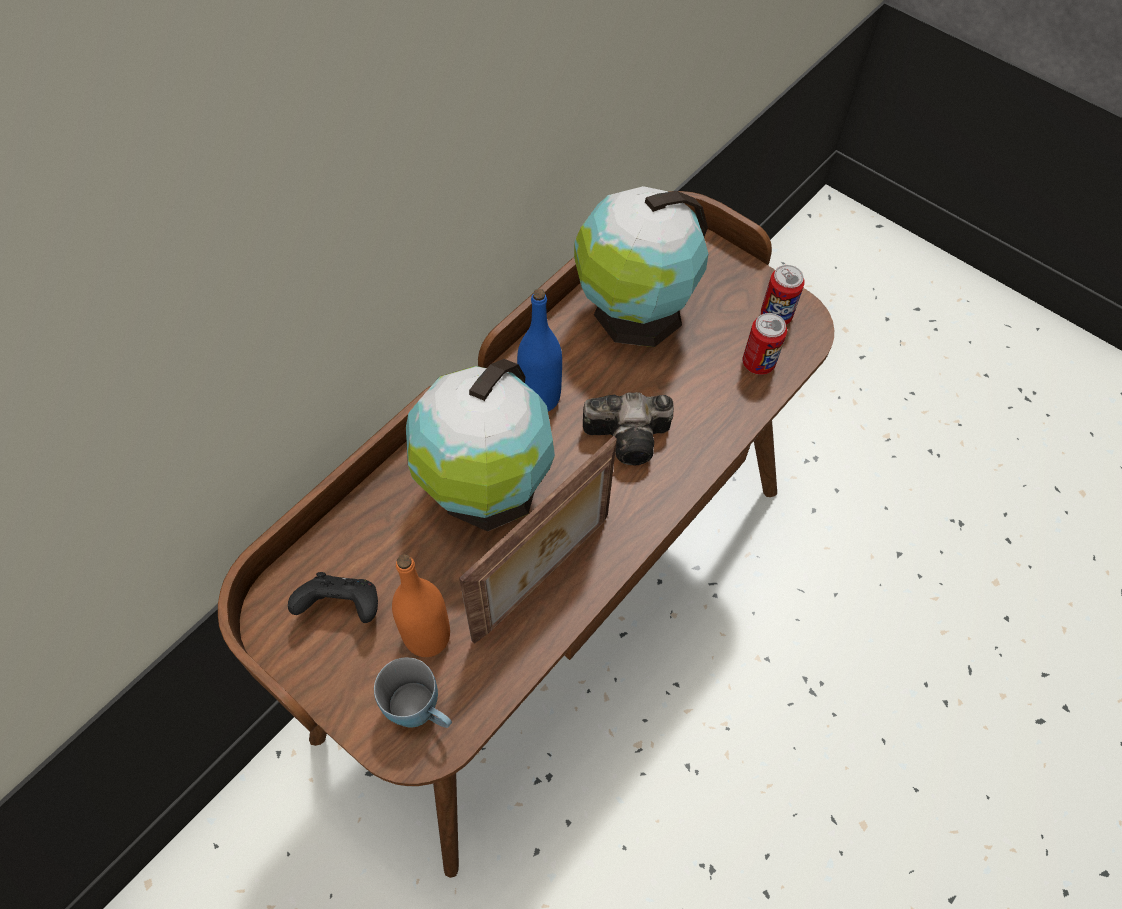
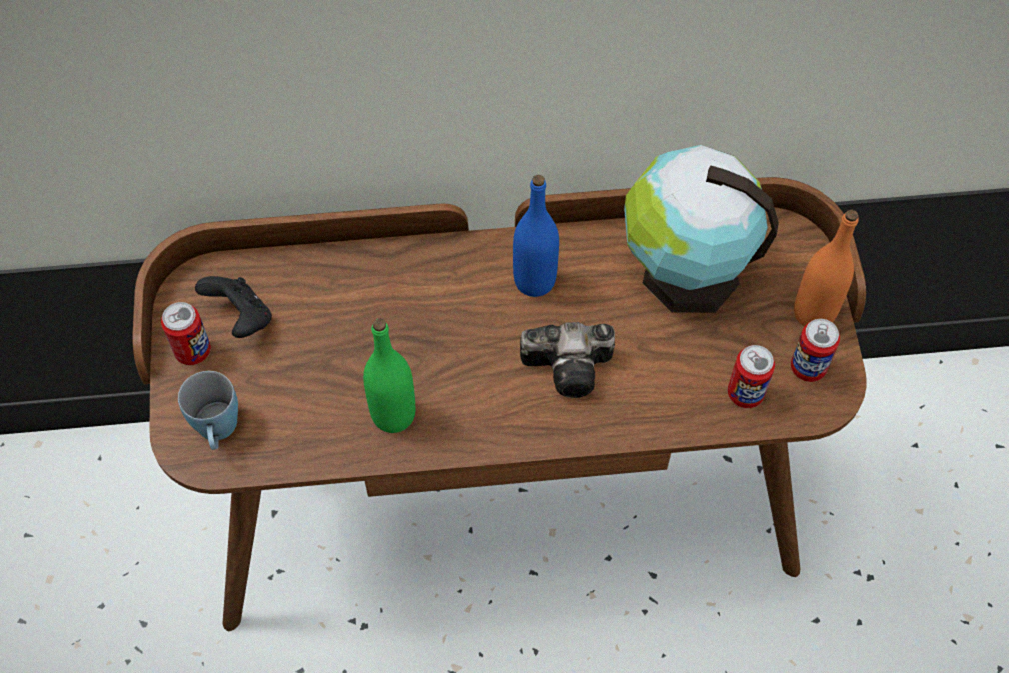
camera: 45 degrees right, 0 degrees up
(329, 667) = (193, 351): none -> can
(427, 636) = (273, 385): orange bottle -> orange bottle (814, 313)
(487, 490) = (420, 318): globe -> none
(544, 578) = (393, 415): picture frame -> green bottle
(631, 437) = (572, 367): camera -> camera turned 45 degrees counterclockwise

